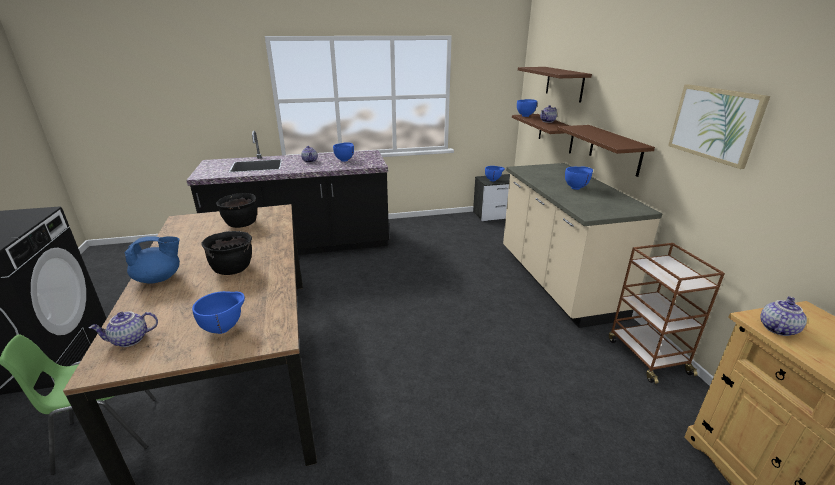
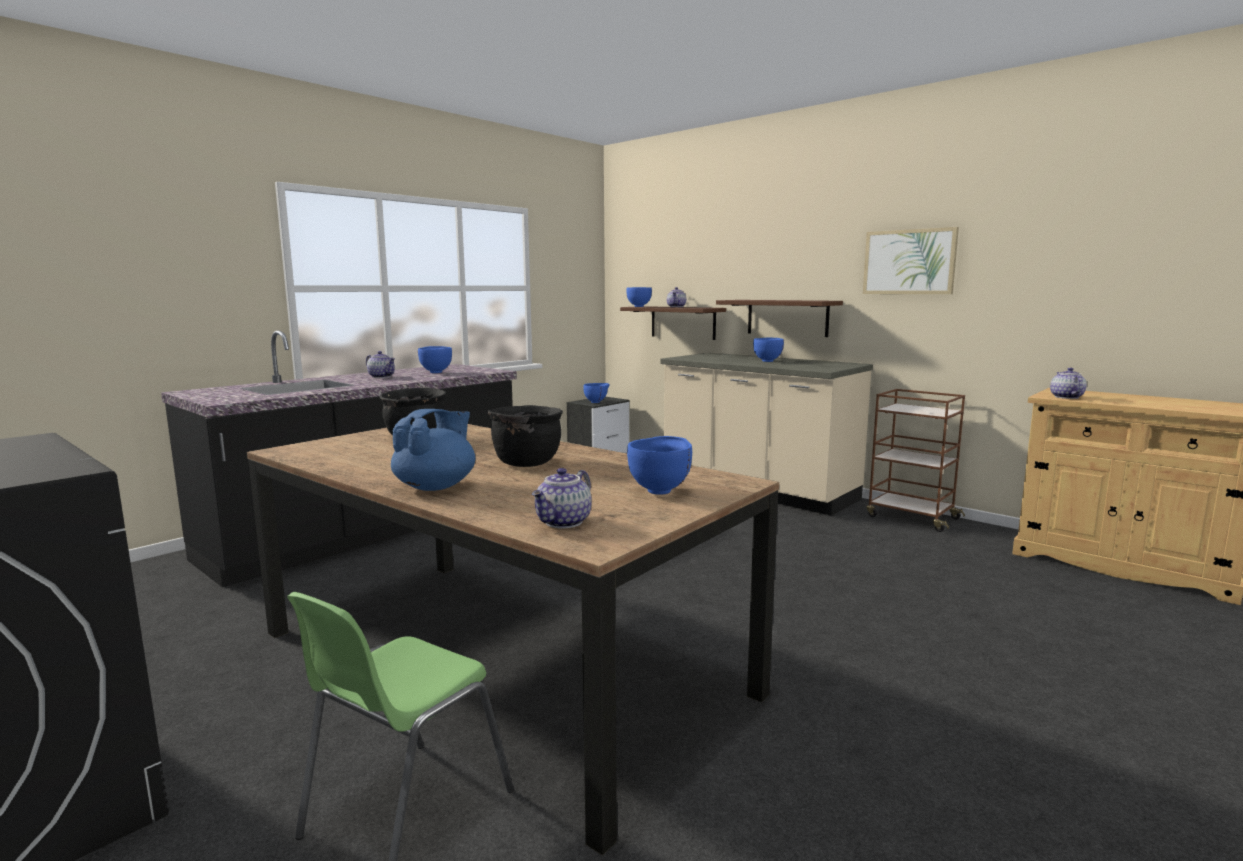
camera: 35 degrees left, 15 degrees down
(564, 83) = (687, 262): brown shelf -> none

